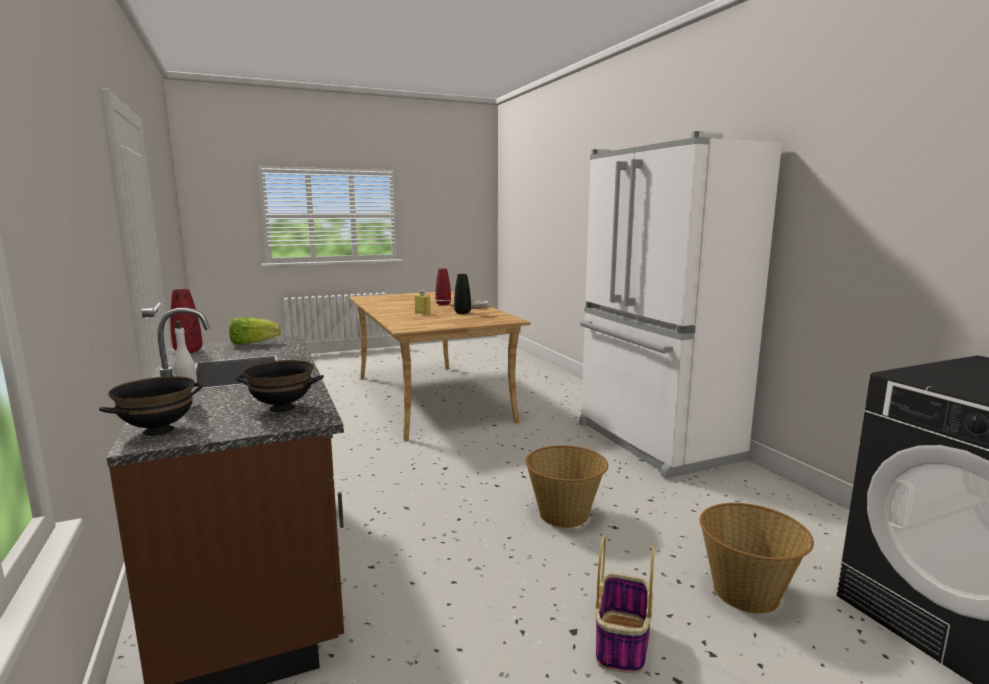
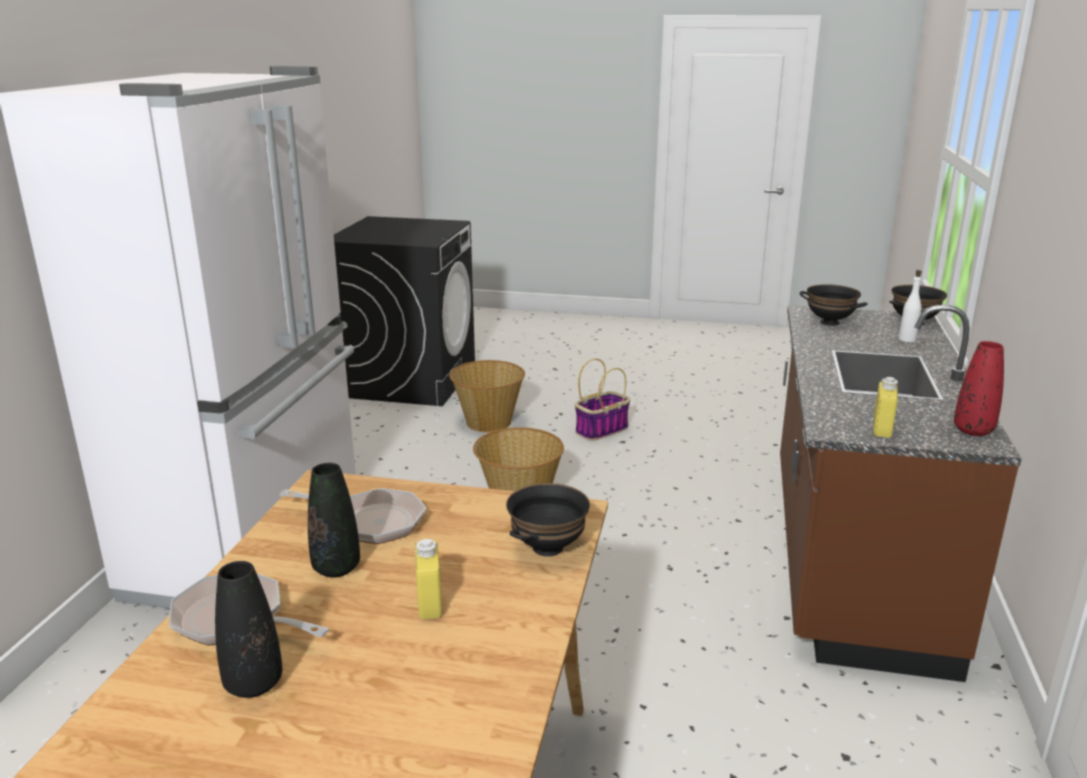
camera: 145 degrees left, 10 degrees up
(253, 344) = (882, 428): lettuce -> yellow bottle
(402, 323) = (547, 547): none -> black bowl
(443, 304) = (253, 684): red vase -> black vase
(473, 318) = (370, 522): none -> frying pan

